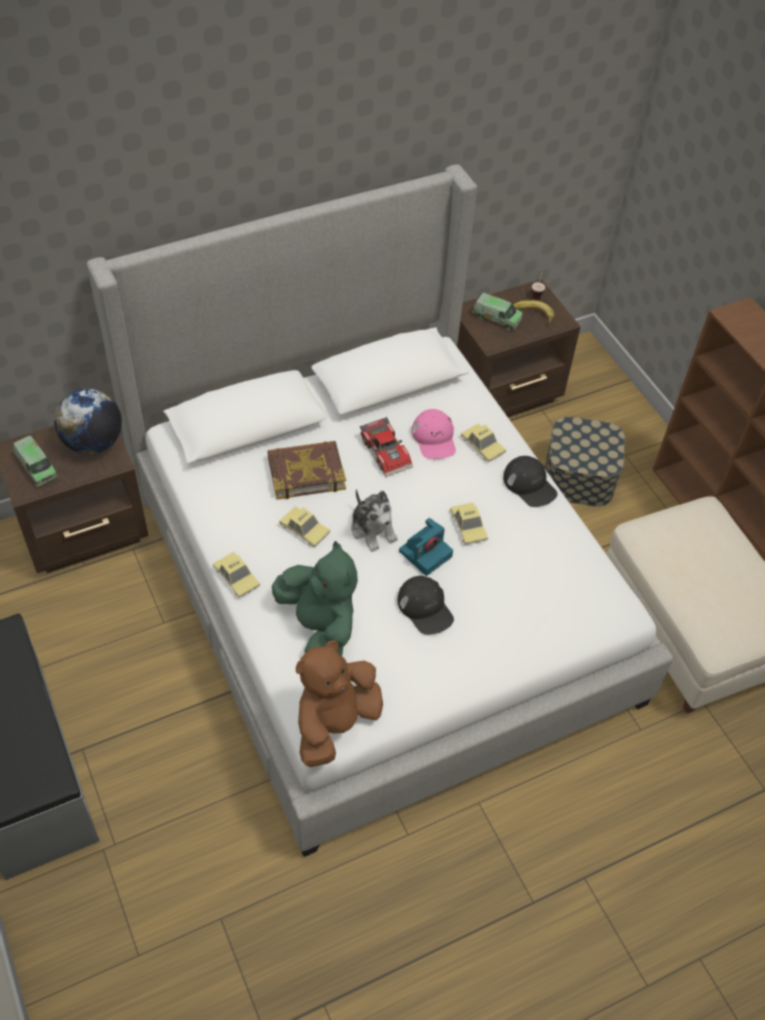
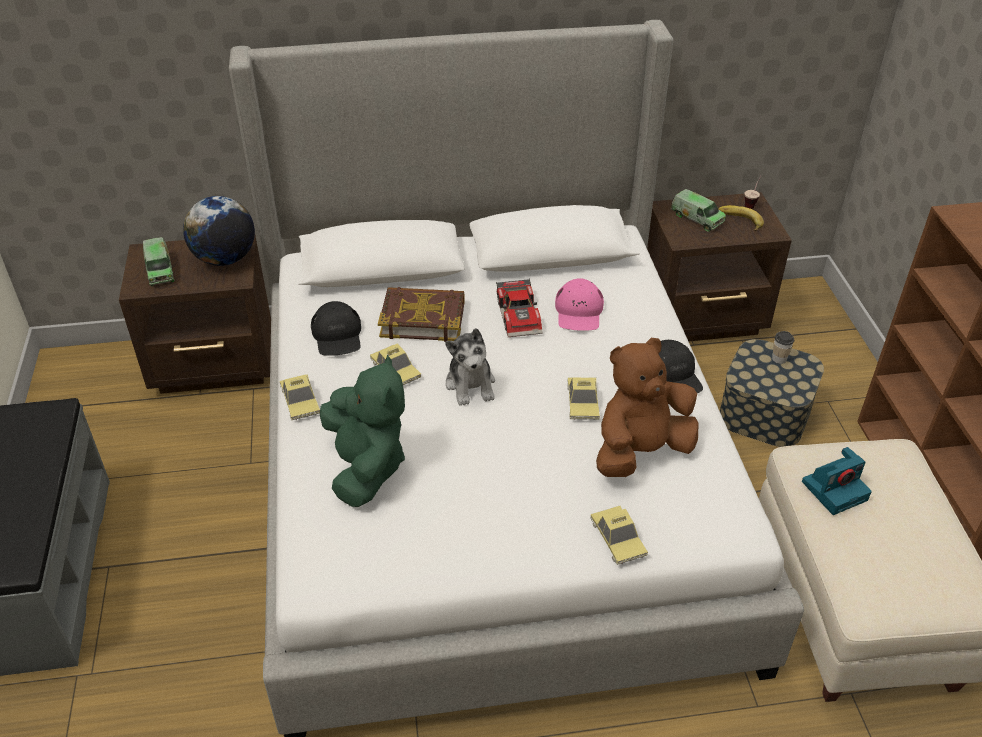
camera: 20 degrees right, 10 degrees down
(335, 724) = (335, 573): brown plush toy -> brown plush toy (640, 451)
(425, 608) = (496, 474): black cap -> black cap (337, 335)
(426, 553) = (521, 418): camera -> camera (835, 490)
(482, 445) = (631, 328): toy car -> toy car (617, 539)
(587, 432) = (779, 359): none -> cup

